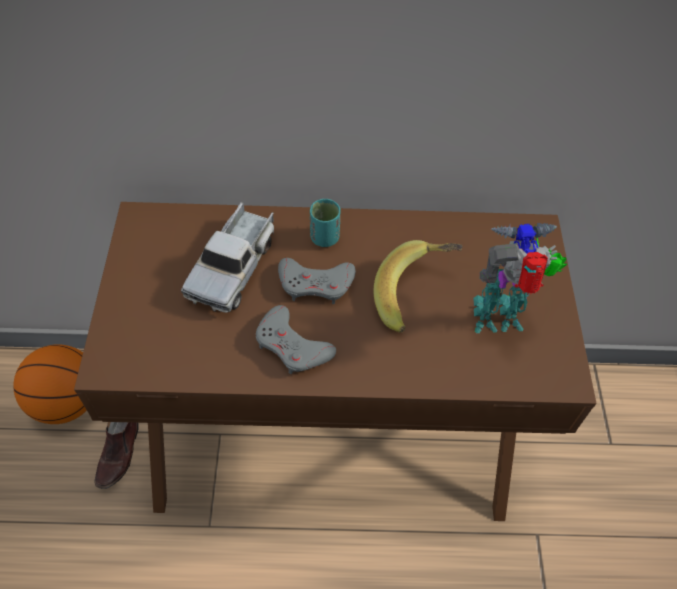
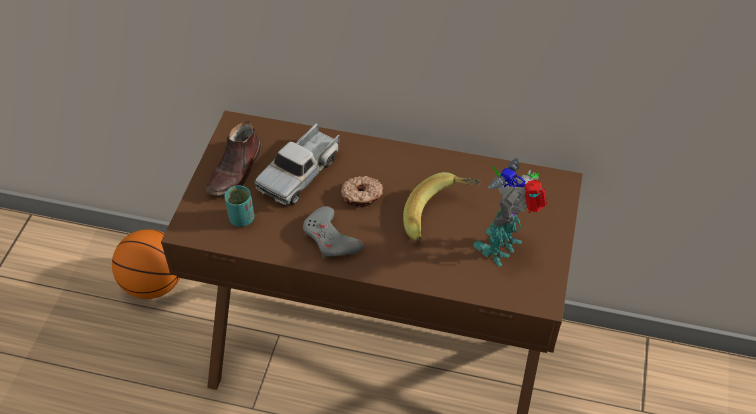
camera: 15 degrees right, 5 degrees down
(119, 453) = (189, 334): brown shoe -> brown shoe (235, 170)
(316, 284) = (362, 196): grey game controller -> donut
(324, 237) = (379, 162): turquoise cup -> turquoise cup (241, 218)
(499, 320) = (503, 247): toy robot -> toy robot turned 60 degrees counterclockwise

